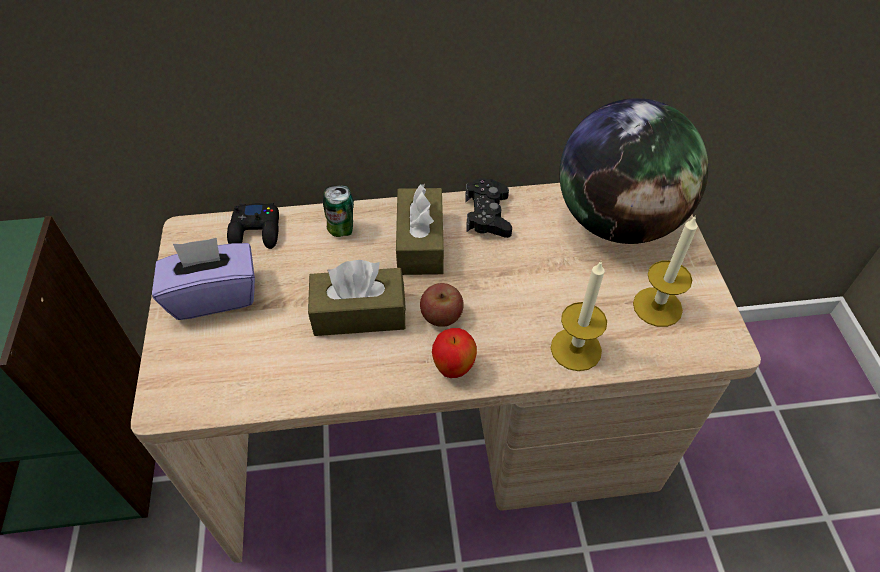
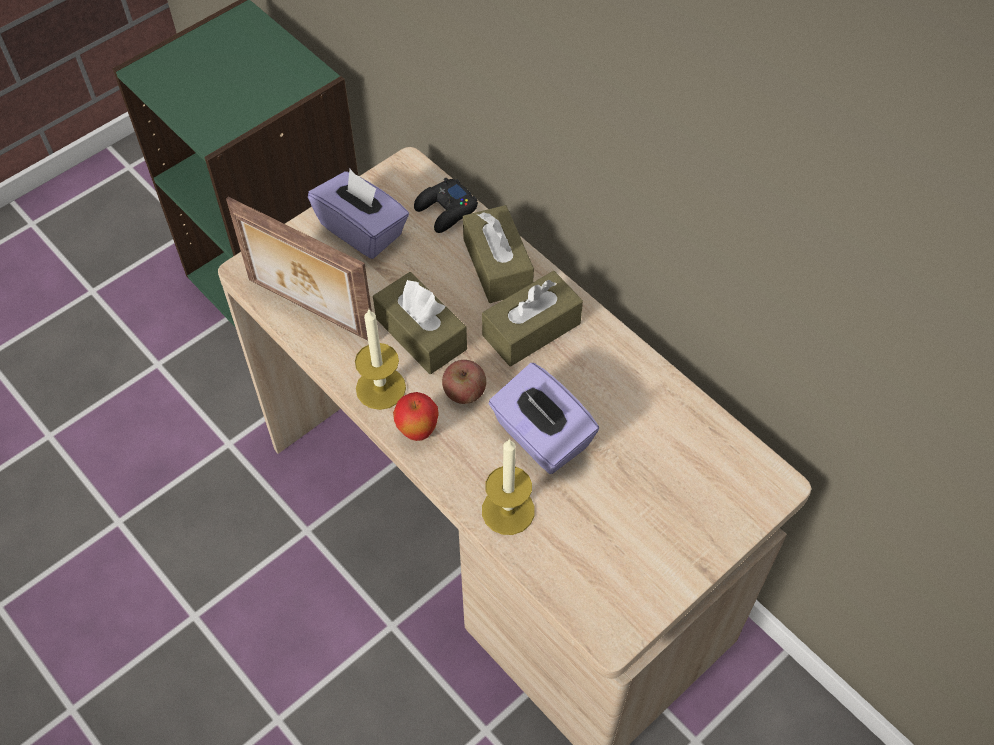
camera: 55 degrees right, 5 degrees up
(259, 381) = (309, 312): none -> picture frame
(341, 230) = (497, 265): can -> brown tissue box
(487, 215) = (609, 360): black game controller -> none
(523, 291) = (541, 437): none -> purple tissue box
(617, 221) = (697, 470): globe -> none
(657, 307) = (611, 554): candle -> candle (381, 388)

